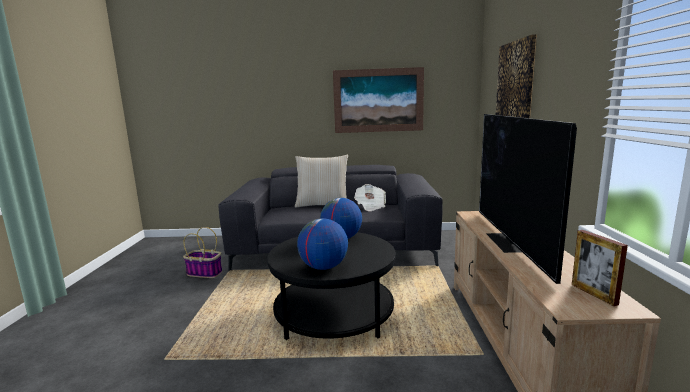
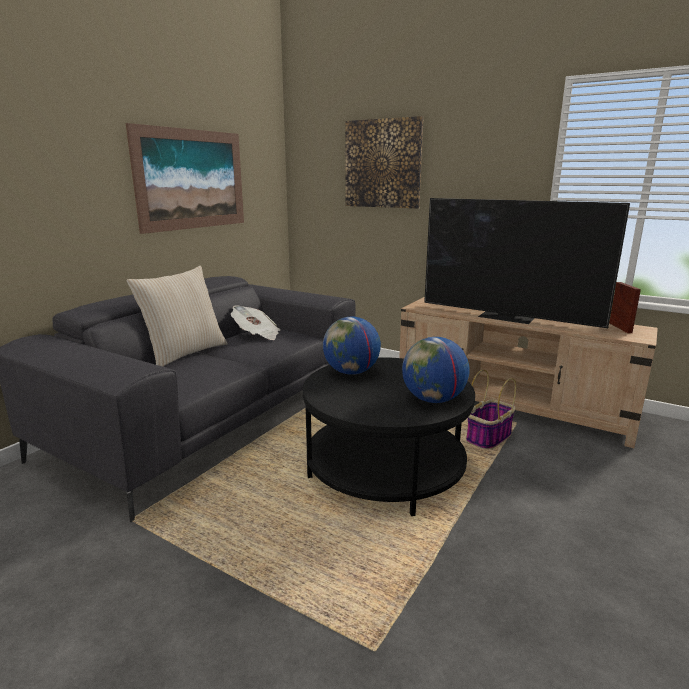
camera: 60 degrees left, 5 degrees up
(205, 273) = (94, 552): basket -> basket (488, 437)
(593, 294) = (620, 328): picture frame -> picture frame turned 105 degrees counterclockwise

